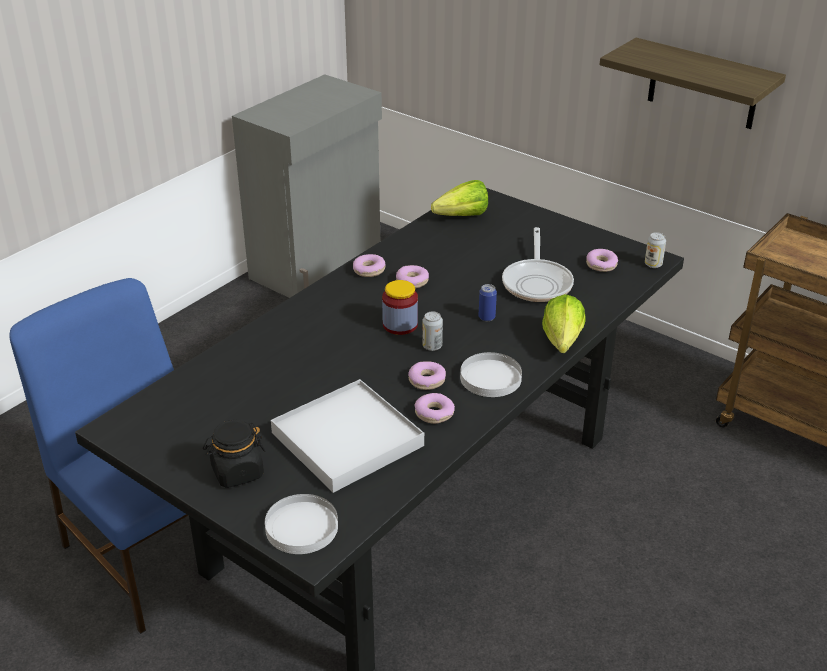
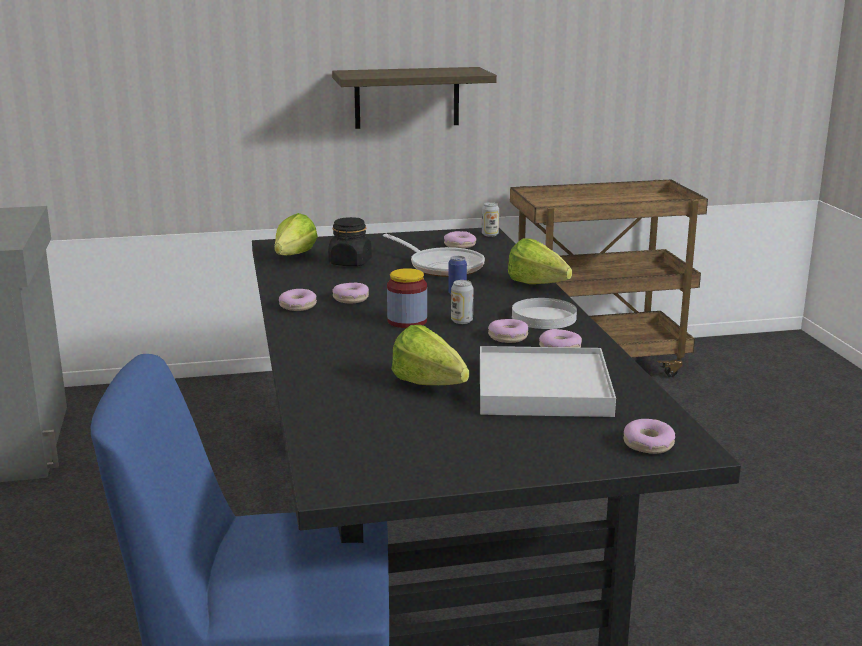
camera: 50 degrees left, 15 degrees down
(237, 472) = (518, 447): black jar -> black jar (350, 263)
(294, 393) = (433, 387): none -> lettuce
(301, 527) = (648, 444): white plate -> donut

